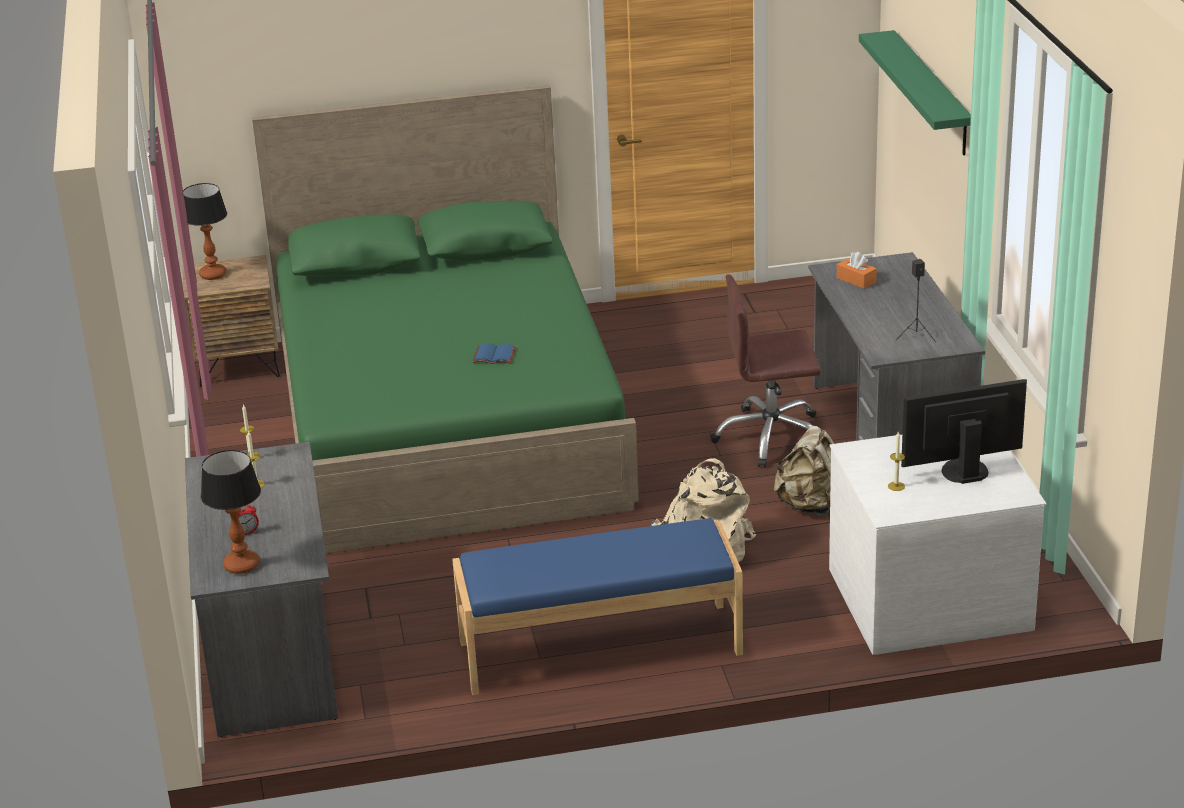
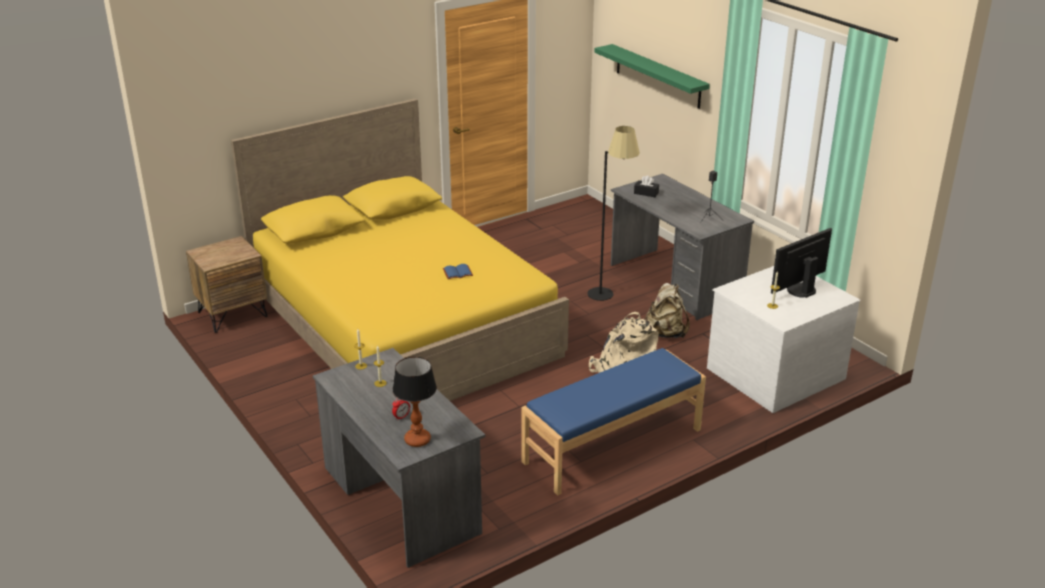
camera: 25 degrees left, 0 degrees up
(212, 275) = (213, 254): table lamp -> none
(448, 420) = (403, 324): green bed -> yellow bed
(770, 437) = (609, 298): brown office chair -> black floor lamp
(856, 280) = (646, 193): orange tissue box -> black tissue box

